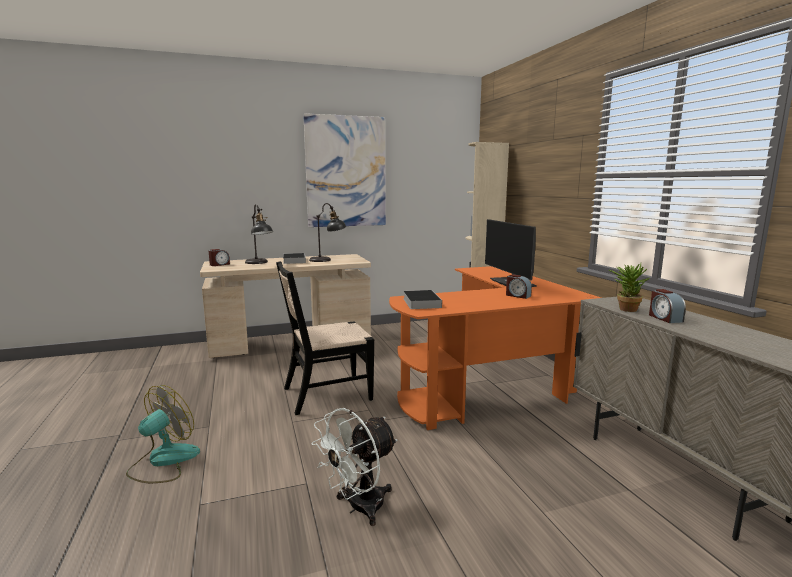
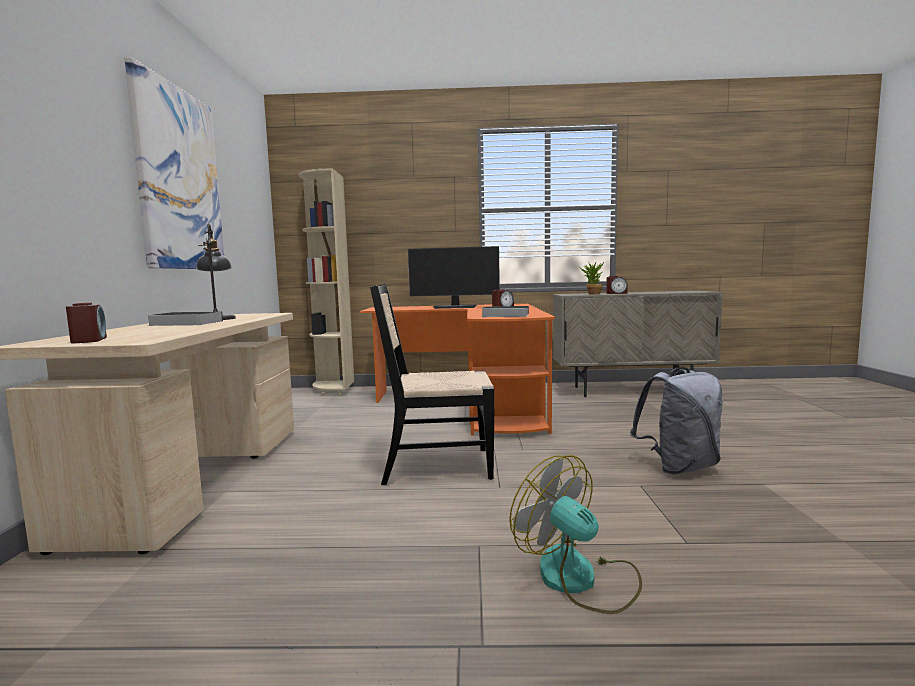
camera: 70 degrees left, 5 degrees down
(260, 263) = (157, 330): grey table lamp -> none
(327, 394) = (436, 465): chair -> chair turned 90 degrees clockwise
(359, 508) = (679, 467): white fan -> grey backpack

